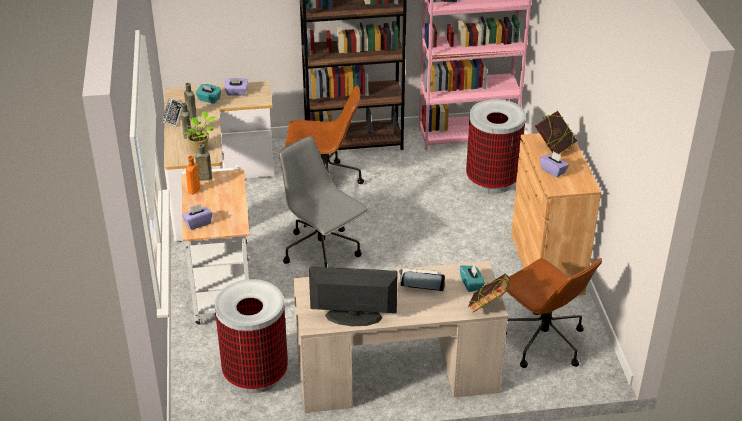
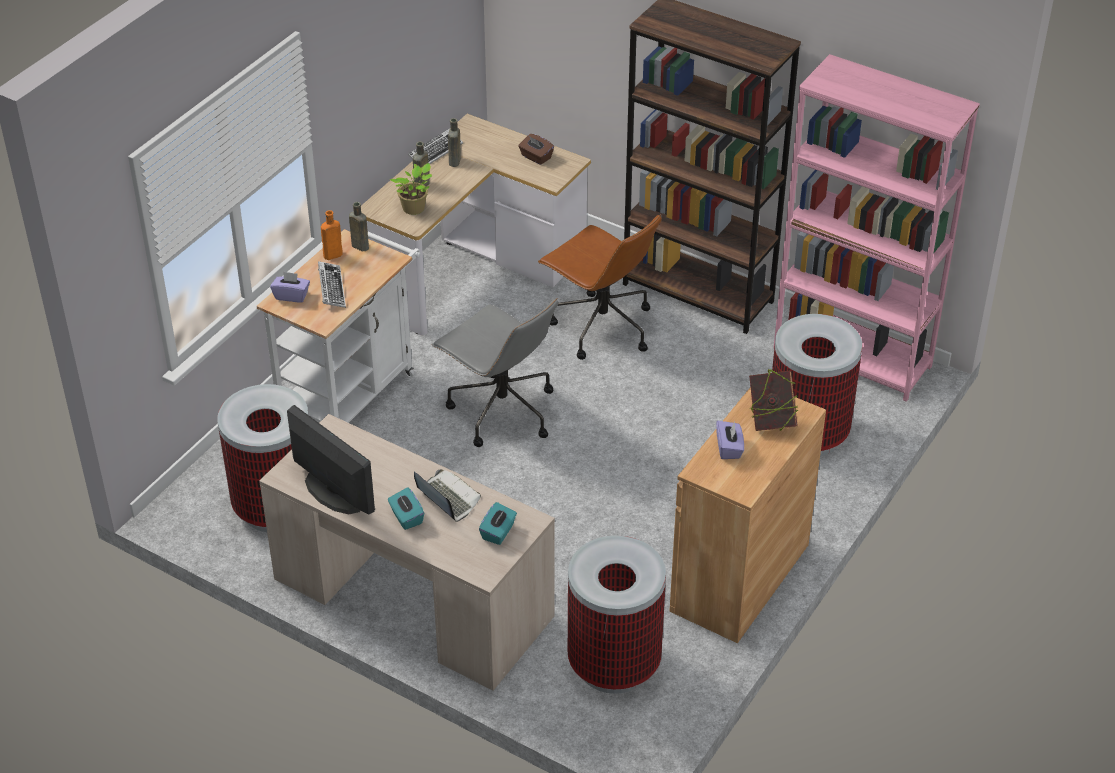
camera: 40 degrees right, 5 degrees up
(209, 99) = (496, 151): turquoise tissue box -> turquoise tissue box (406, 517)
(217, 207) = (331, 288): none -> keyboard
(236, 93) = (536, 157): purple tissue box -> brown tissue box
(322, 252) = (501, 411): grey office chair -> grey office chair turned 135 degrees clockwise
(488, 308) = (480, 570): book -> none
(542, 341) = (613, 664): brown office chair -> trash can

